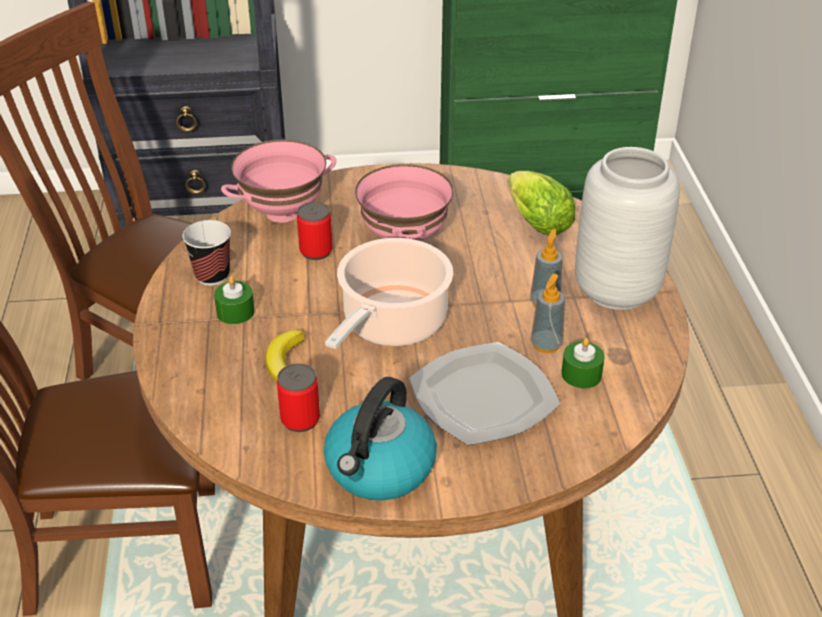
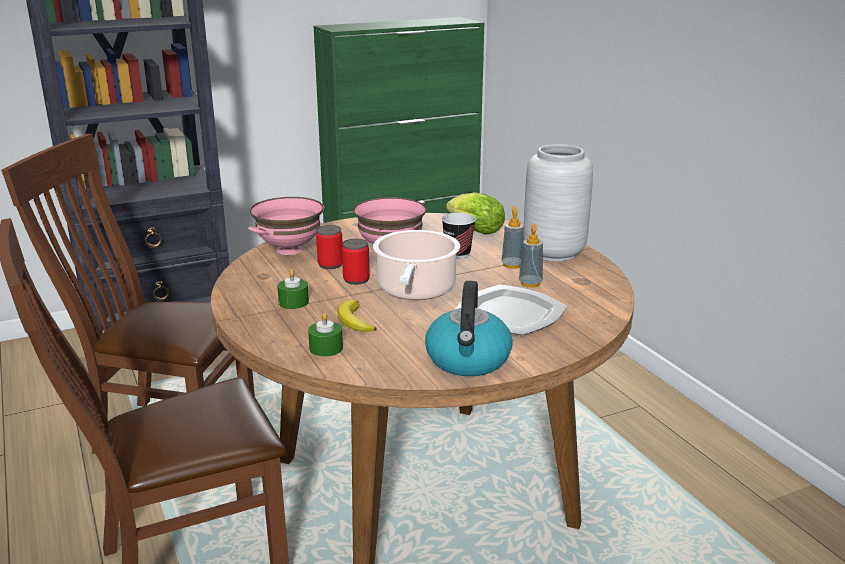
camera: 20 degrees left, 15 degrees down
(212, 276) = (260, 287): cup -> cup (457, 254)
(300, 419) = (388, 347): can -> can (356, 279)
(581, 374) = (565, 293): green candle -> green candle (326, 348)

